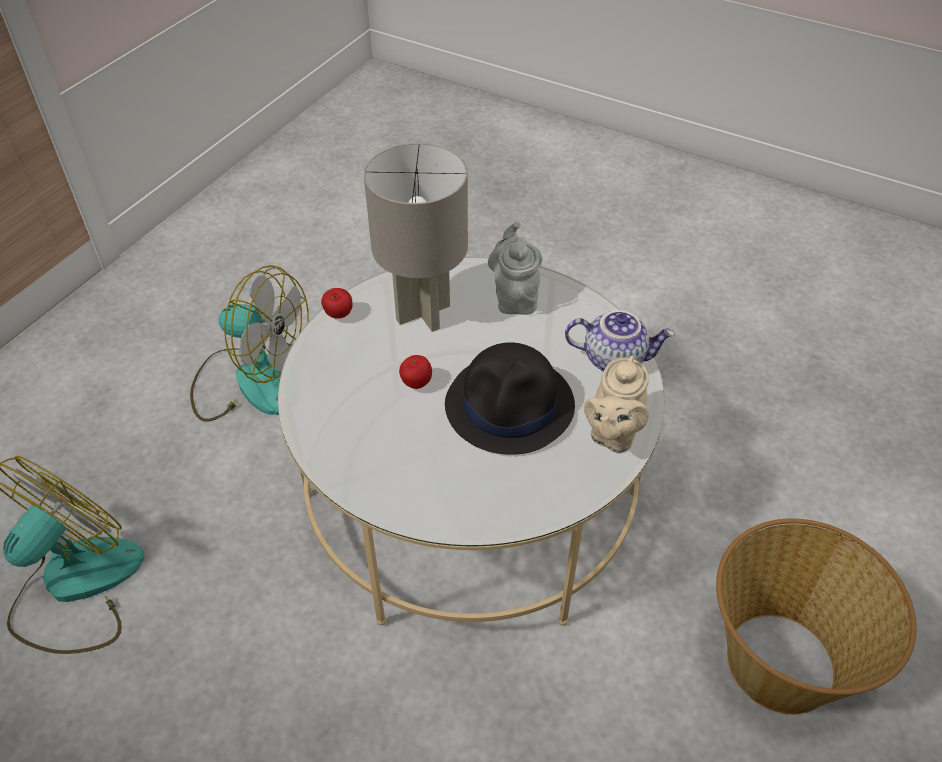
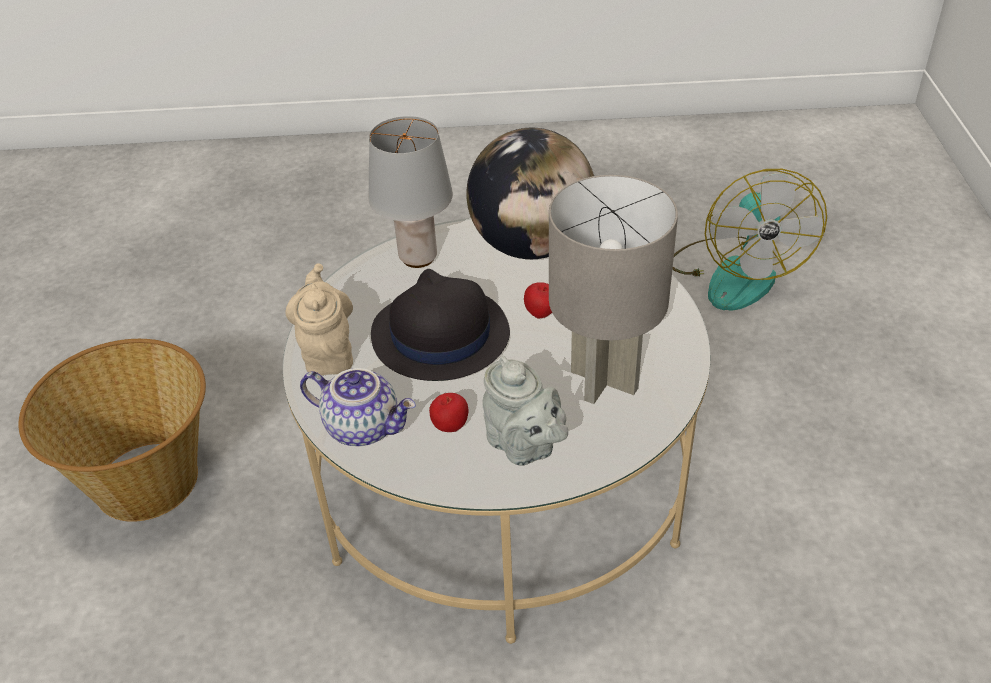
camera: 150 degrees right, 5 degrees down
(251, 379) = (828, 473): fan -> none
(338, 316) = (682, 337): apple -> apple (450, 426)
(359, 457) = (532, 246): none -> globe
(470, 499) = (419, 258): none -> grey table lamp
(615, 358) = (364, 426): teapot -> teapot turned 135 degrees counterclockwise

